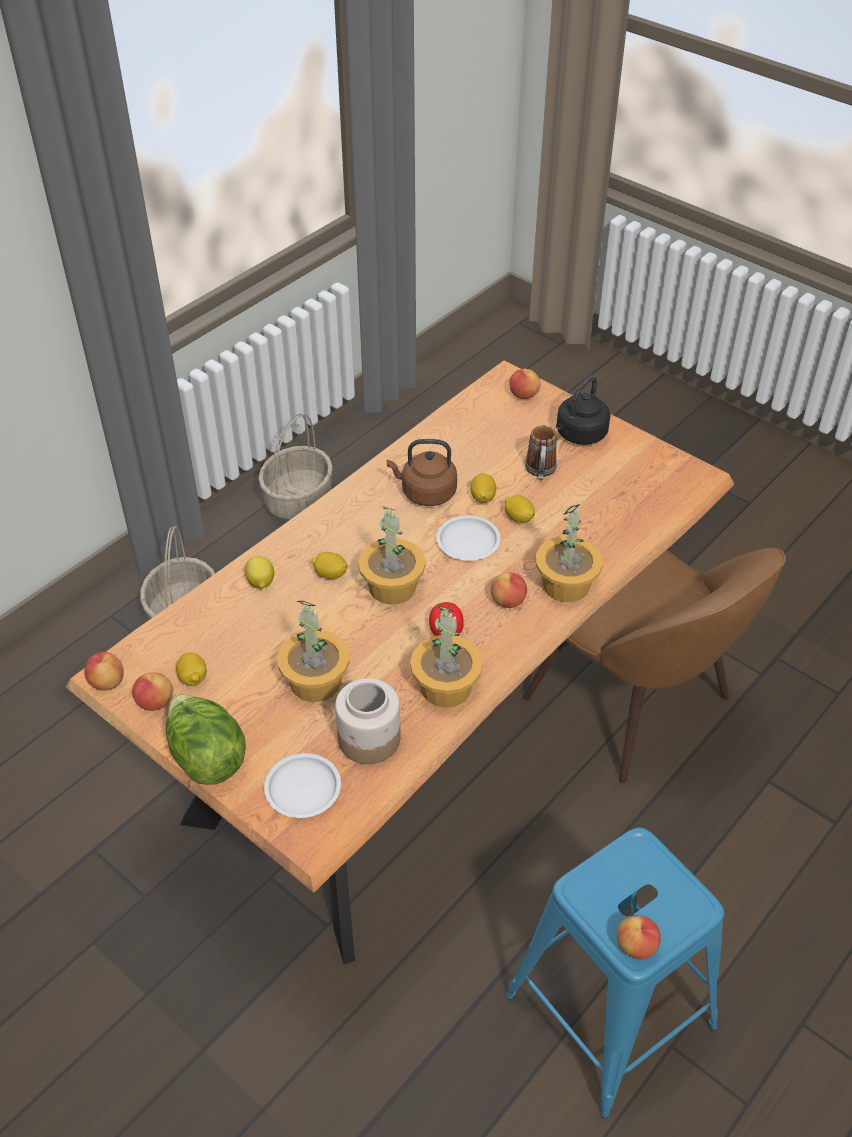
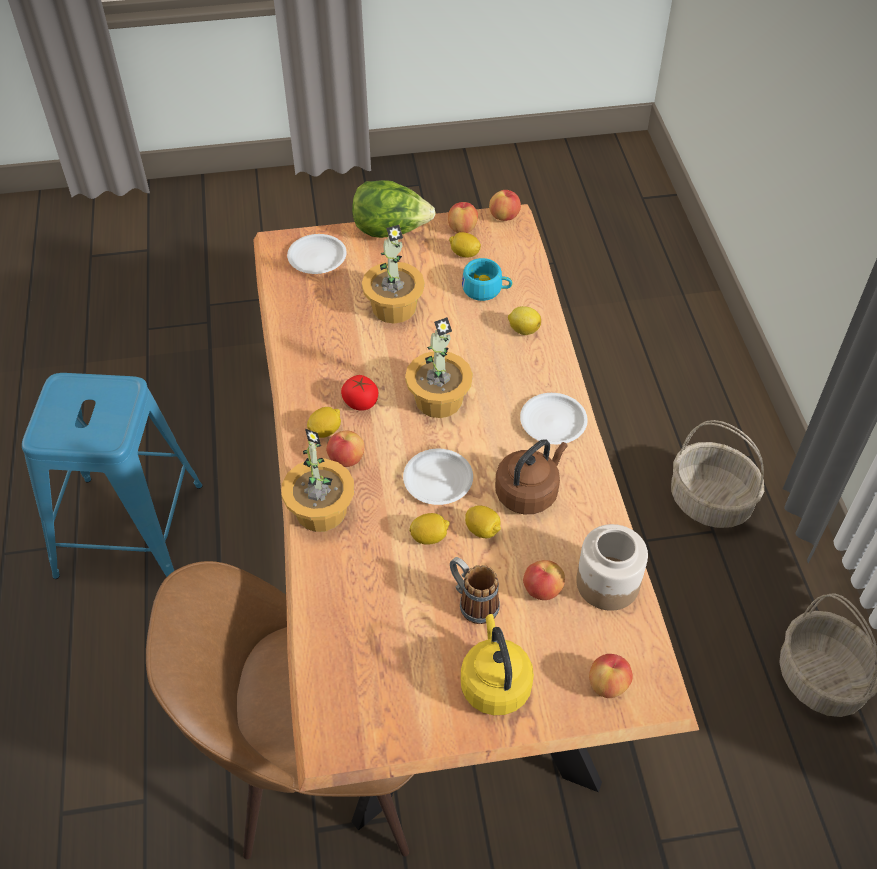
camera: 130 degrees right, 5 degrees up
(231, 633) = (486, 289): none -> turquoise cup
(330, 574) = (491, 372): lemon -> lemon (325, 430)
(347, 514) = (552, 422): none -> white plate
(369, 739) = (316, 306): jar -> jar (606, 583)
(445, 688) = (311, 368): potted plant -> none
(579, 435) = (494, 683): black kettle -> yellow kettle
(636, 946) = (63, 388): apple -> apple (542, 590)

